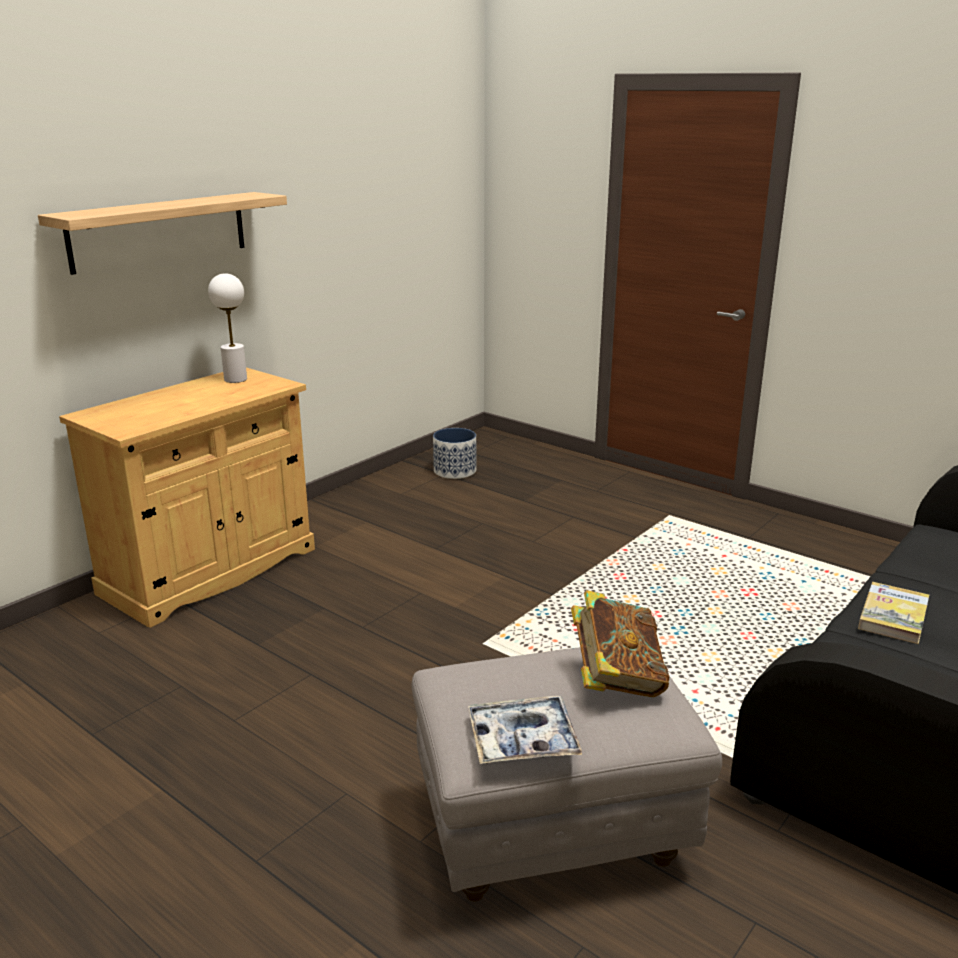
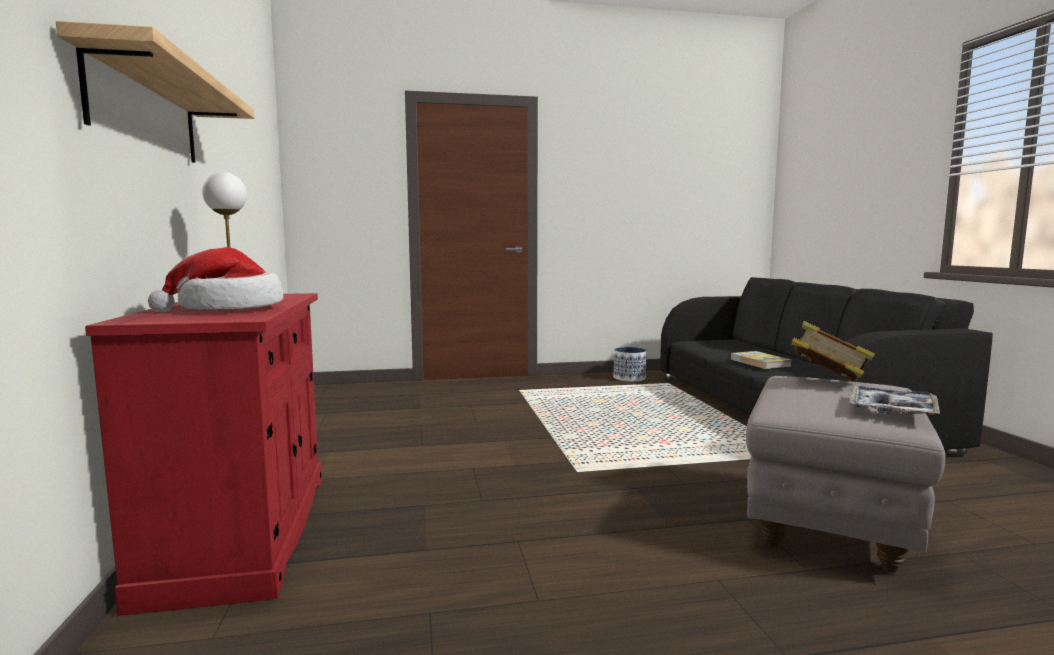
camera: 50 degrees left, 15 degrees down
(165, 408) = (228, 309): none -> hat
(210, 571) = (243, 533): beige cabinet -> red cabinet
(454, 471) = (331, 409): planter -> planter (629, 378)

